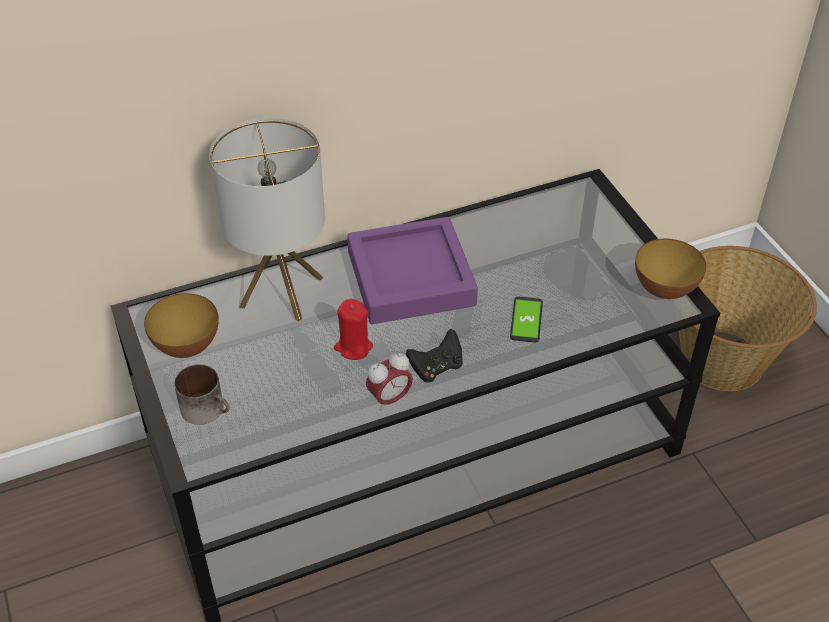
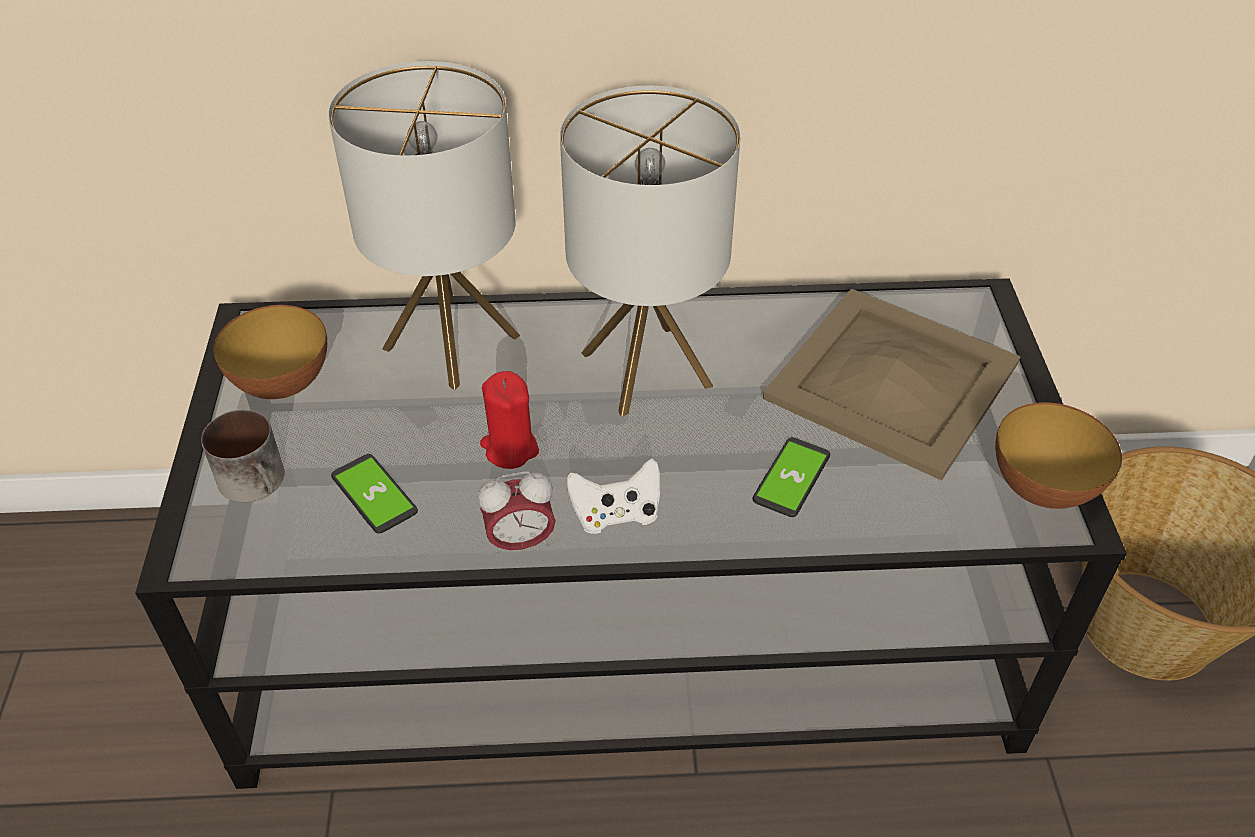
camera: 20 degrees right, 0 degrees up
(285, 396) = (374, 494): none -> phone
(411, 278) = (645, 369): purple tray -> table lamp
(436, 368) = (616, 514): black game controller -> white game controller
(557, 249) = (889, 381): none -> beige tray

